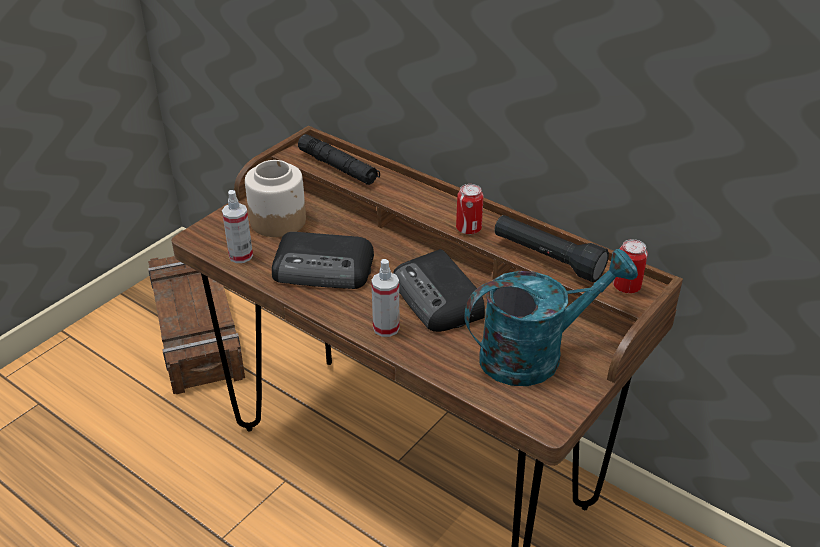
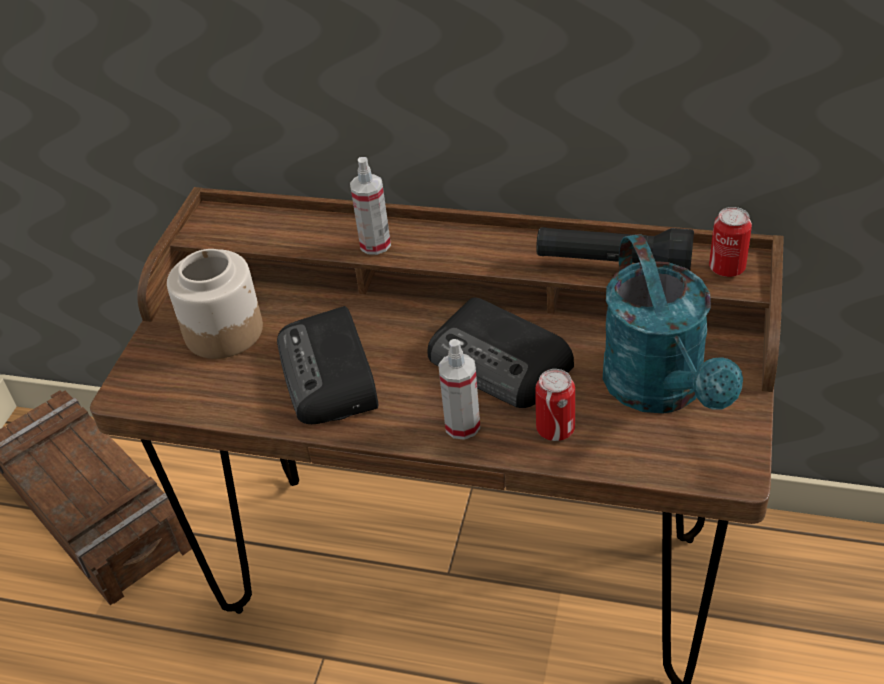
camera: 20 degrees left, 5 degrees up
(241, 256) = (205, 398): spray bottle -> spray bottle (375, 244)
(324, 269) = (330, 375): radio -> radio turned 90 degrees clockwise
(338, 167) = (272, 232): black flashlight -> none
(468, 228) = (494, 259): can -> can (555, 429)
(534, 354) = (661, 391): turquoise watering can -> turquoise watering can turned 120 degrees clockwise

